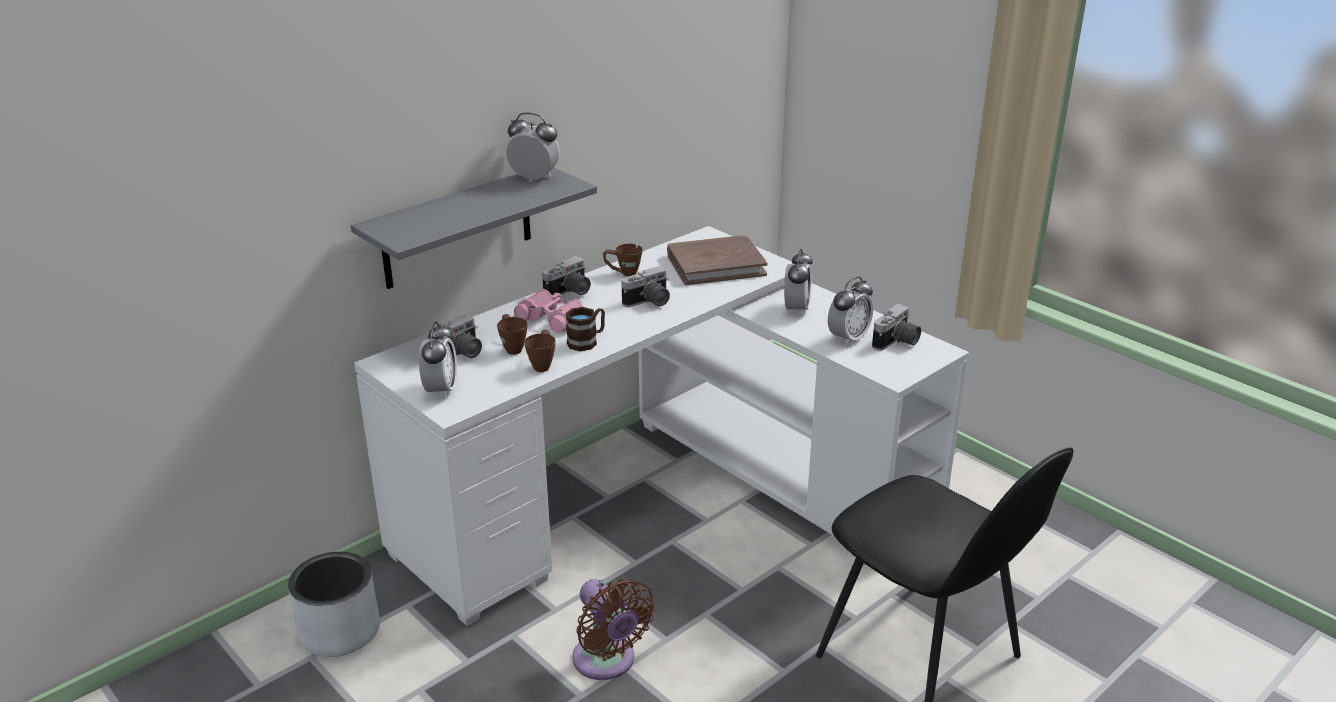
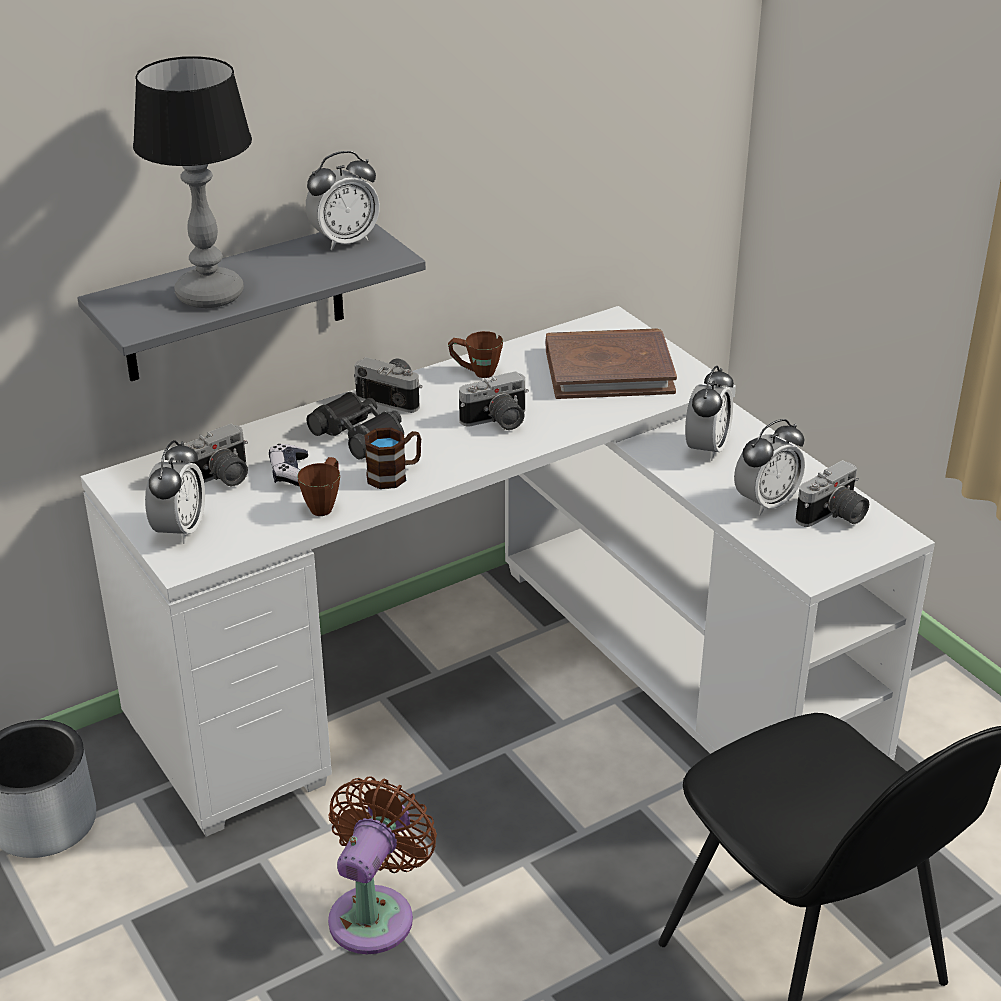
camera: 10 degrees right, 5 degrees up
(450, 216) = (211, 295): none -> table lamp
(512, 347) = (291, 474): brown mug -> game controller
(534, 178) = (344, 241): alarm clock -> alarm clock turned 120 degrees clockwise
(553, 318) = (360, 434): pink binoculars -> black binoculars
(570, 292) = (394, 396): camera -> camera turned 120 degrees counterclockwise
(607, 662) = (375, 913): brown fan -> brown fan turned 135 degrees counterclockwise

